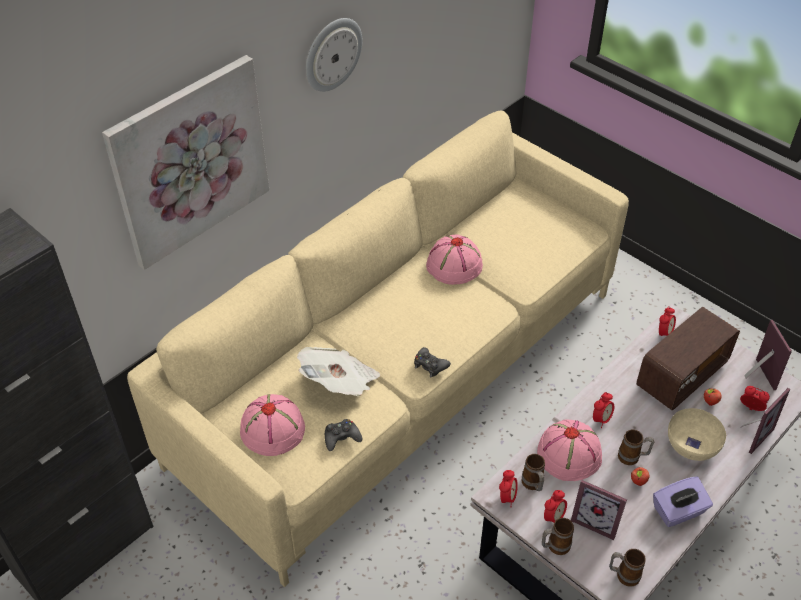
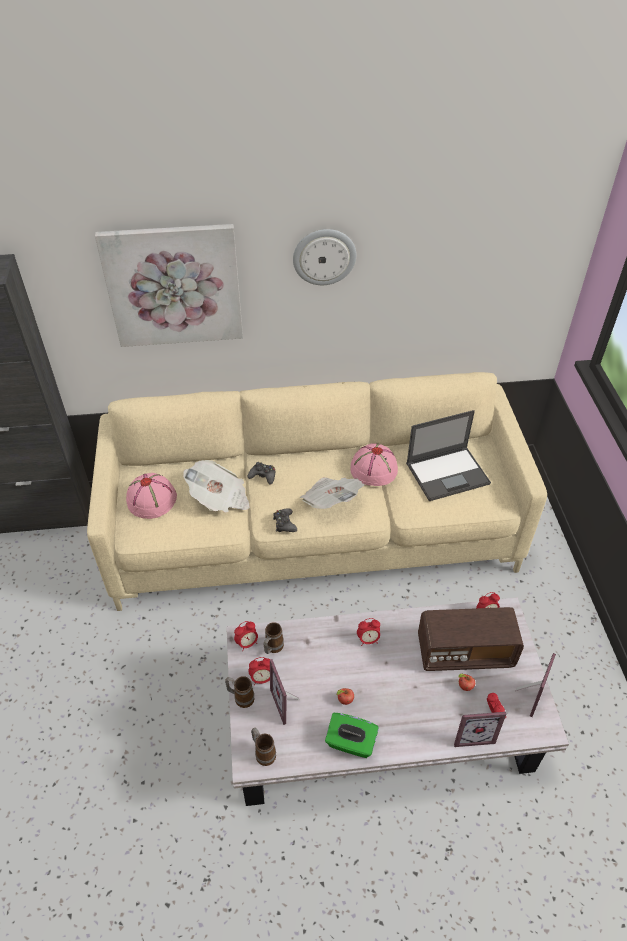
camera: 40 degrees right, 0 degrees up
(341, 437) = (183, 531): black game controller -> black game controller (263, 476)
(450, 318) = (331, 502): none -> newspaper
(521, 230) = (448, 473): none -> laptop
(569, 454) = (319, 646): pink hat -> none
(632, 457) = (360, 682): mug -> none
(678, 511) = (350, 743): purple tissue box -> green tissue box
(691, 445) = (414, 705): beige bowl -> none

